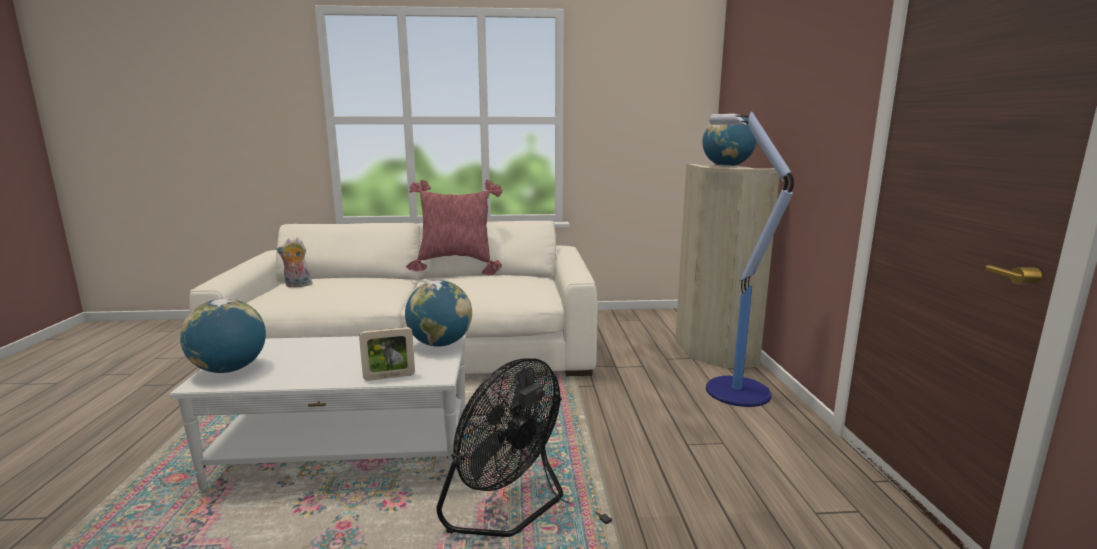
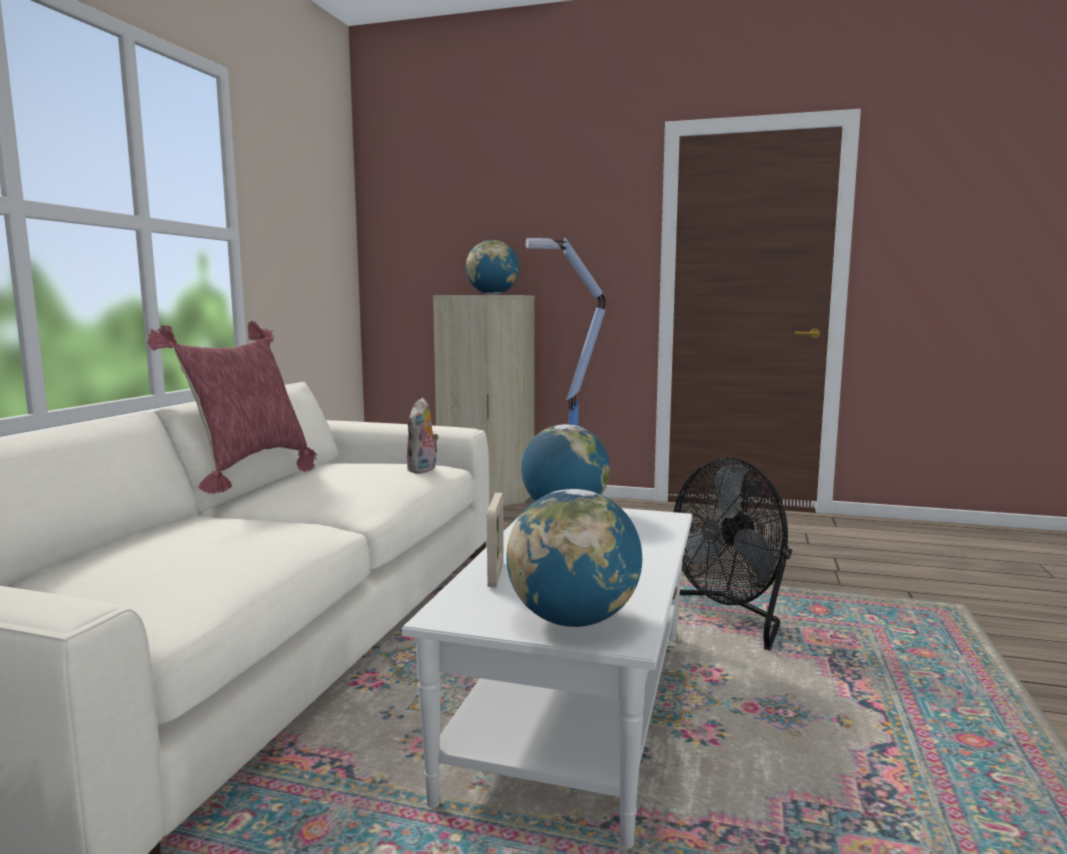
camera: 70 degrees left, 5 degrees down
(297, 285) = (100, 578): plush toy -> plush toy (423, 470)
(389, 377) = (659, 534): picture frame -> picture frame (495, 574)

